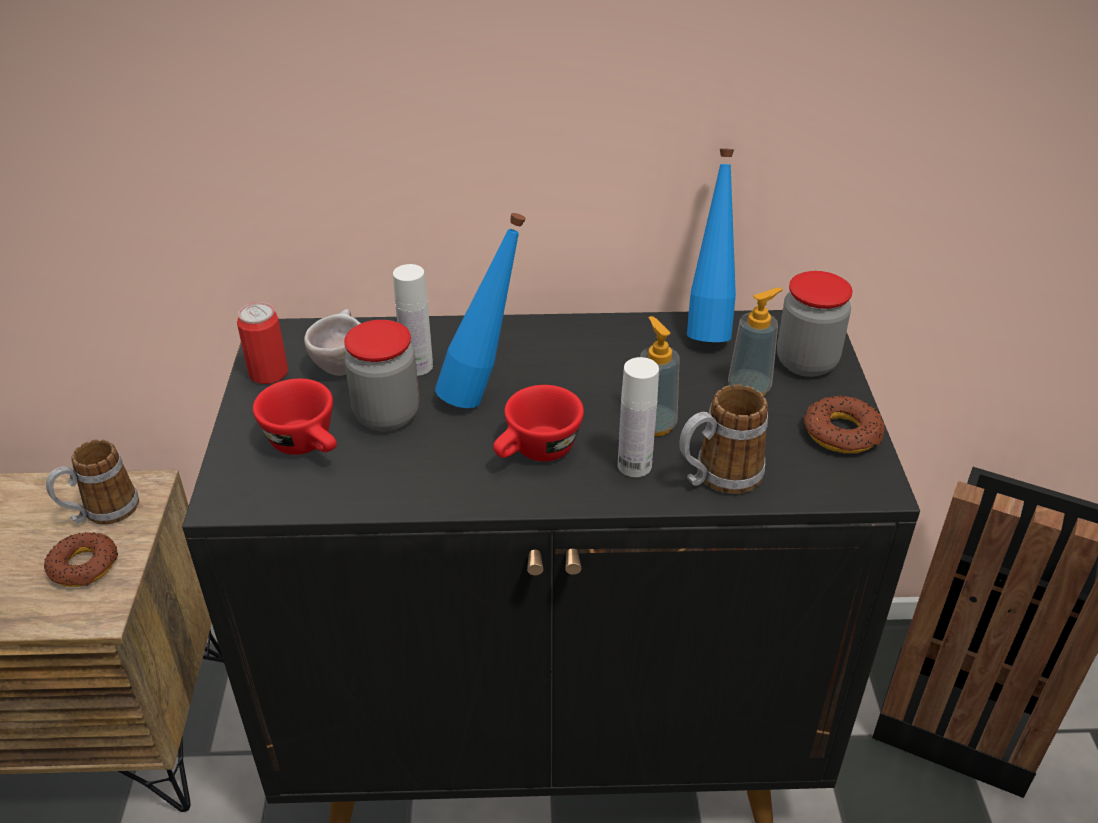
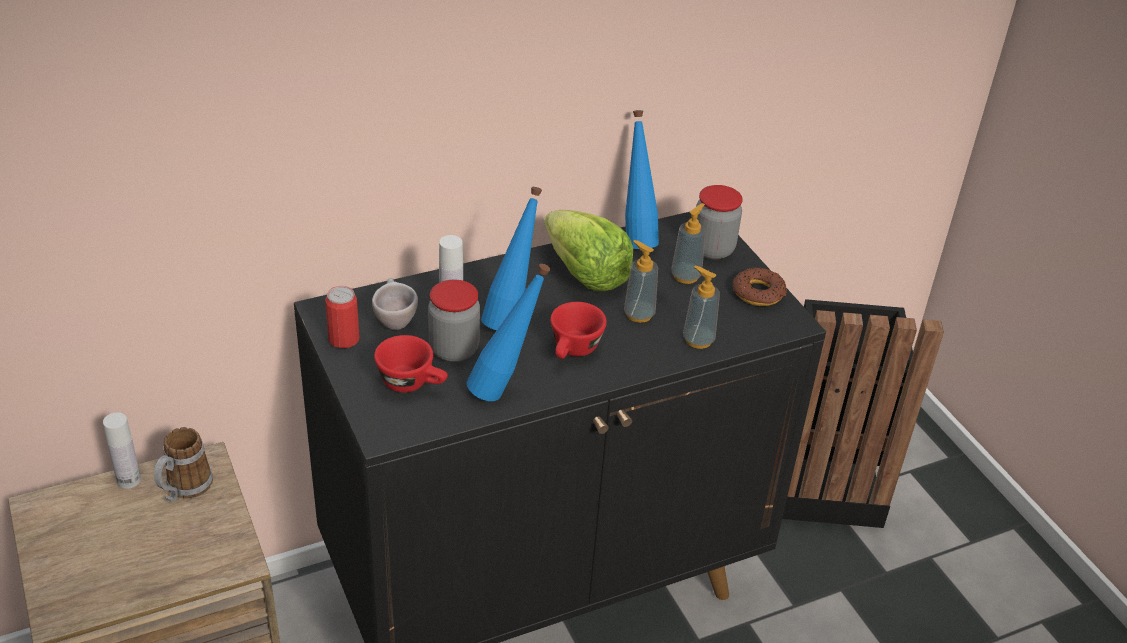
camera: 25 degrees left, 0 degrees up
(84, 566) = (200, 532): donut -> none
(414, 482) = (505, 390): none -> blue bottle
(613, 358) = (585, 274): none -> lettuce
(634, 465) = (642, 344): white bottle -> white bottle (129, 480)
(717, 478) = (698, 340): mug -> soap dispenser

